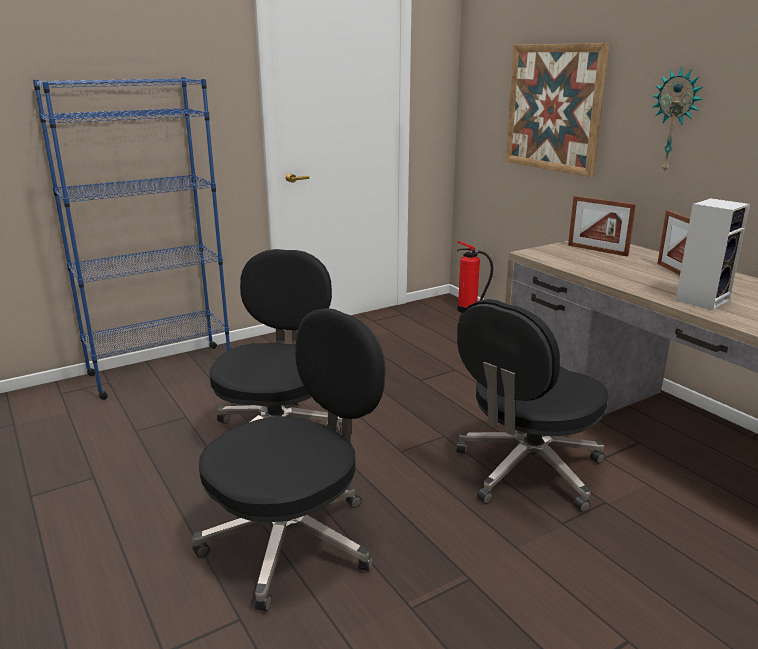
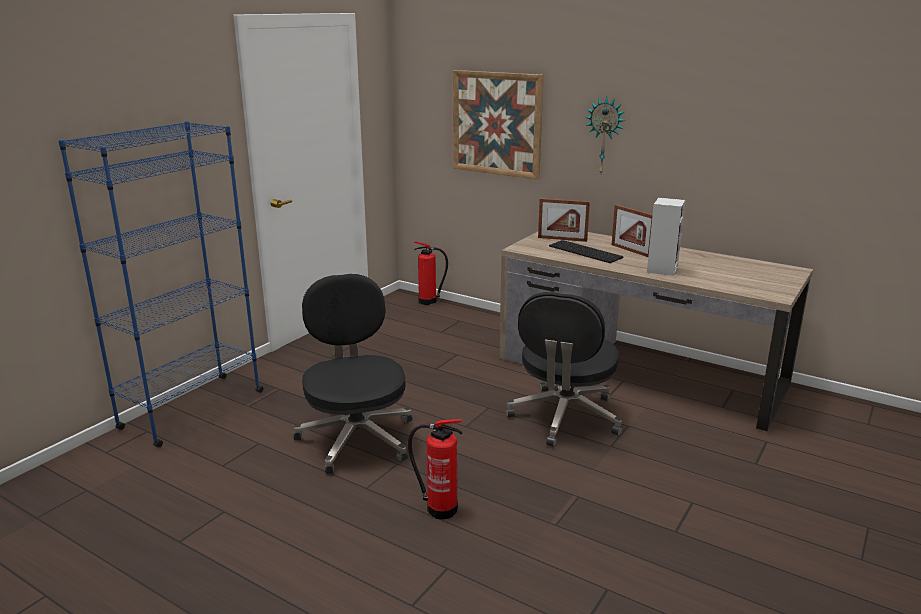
camera: 25 degrees left, 0 degrees up
(293, 540) = (439, 508): black office chair -> fire extinguisher
(614, 267) = (586, 251): none -> keyboard

